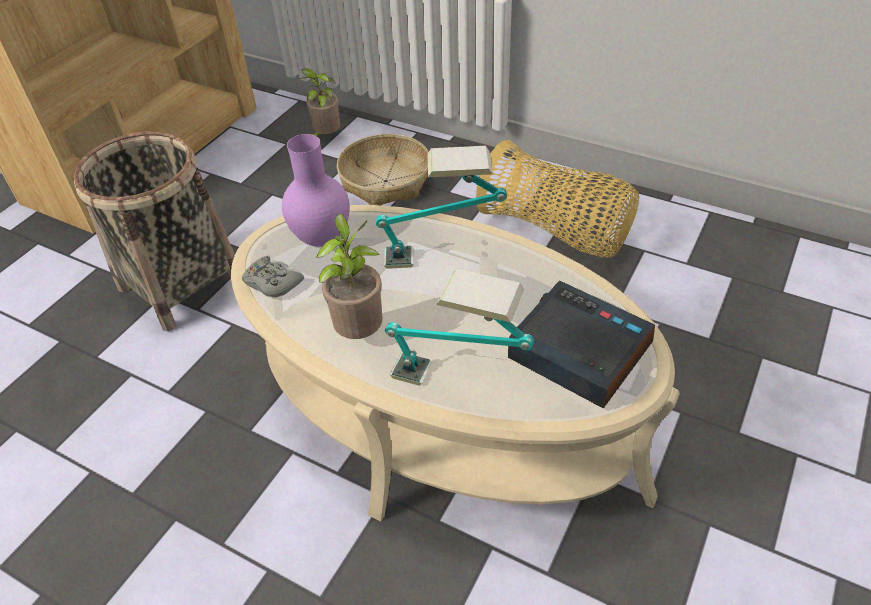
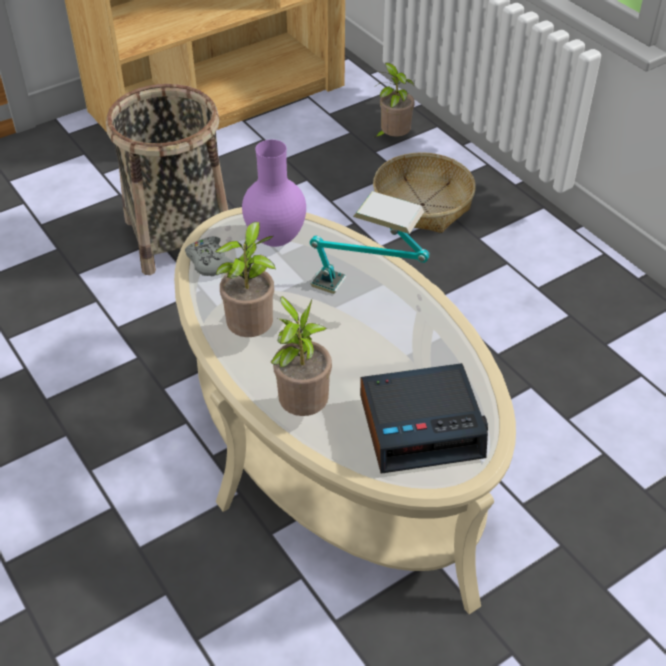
camera: 25 degrees right, 0 degrees up
(458, 383) = (302, 408): table lamp -> potted plant
(556, 231) = (561, 319): basket -> none
(577, 352) = (422, 426): alarm clock -> alarm clock turned 105 degrees clockwise

